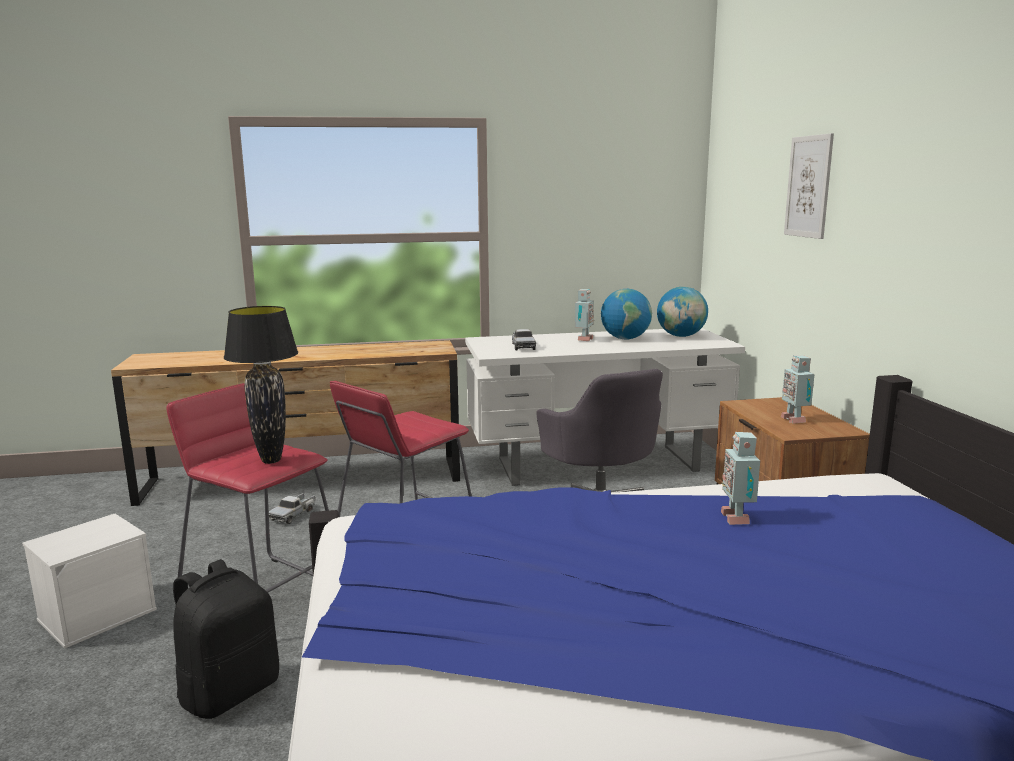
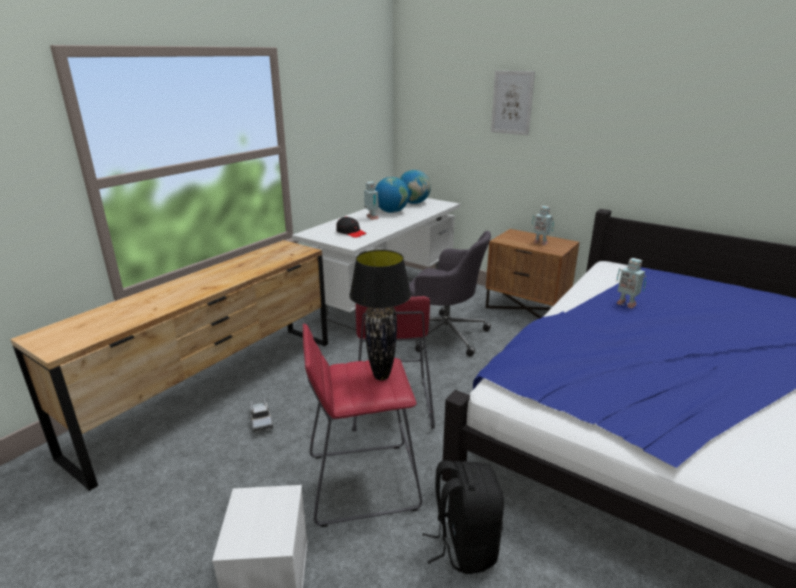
camera: 45 degrees left, 10 degrees up
(523, 346) = (351, 232): toy truck -> black cap

